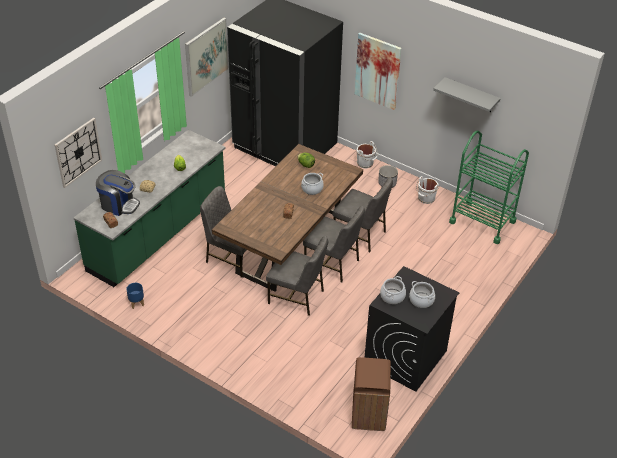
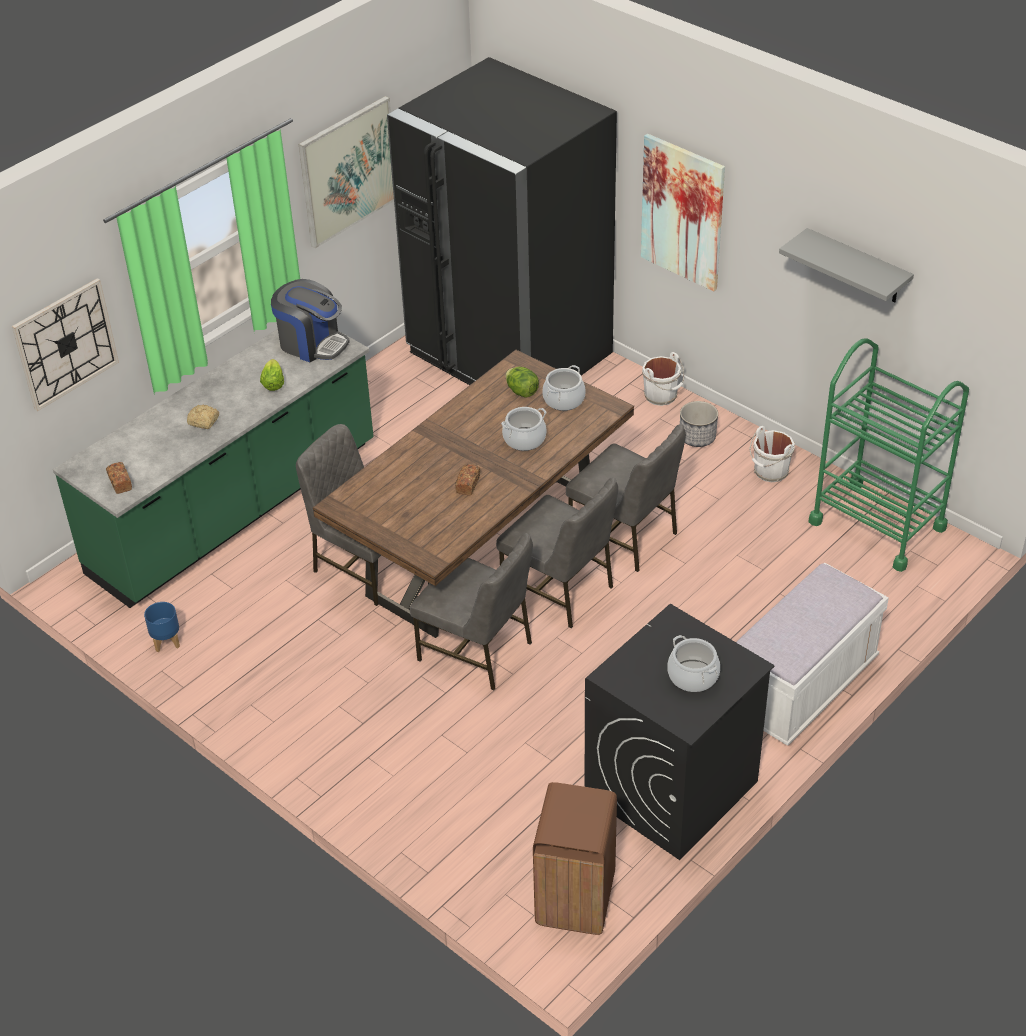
camera: 10 degrees right, 0 degrees up
(119, 204) = (143, 449): coffee machine -> coffee machine (312, 343)
(392, 296) = (635, 664): cooking pot -> cooking pot (563, 400)
(460, 303) = (802, 687): none -> white bench

